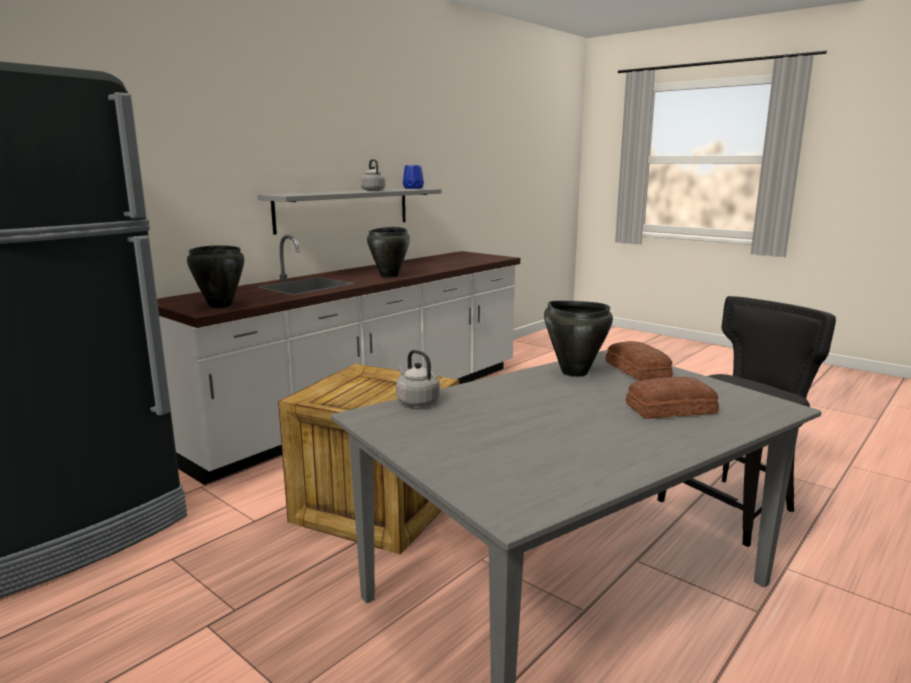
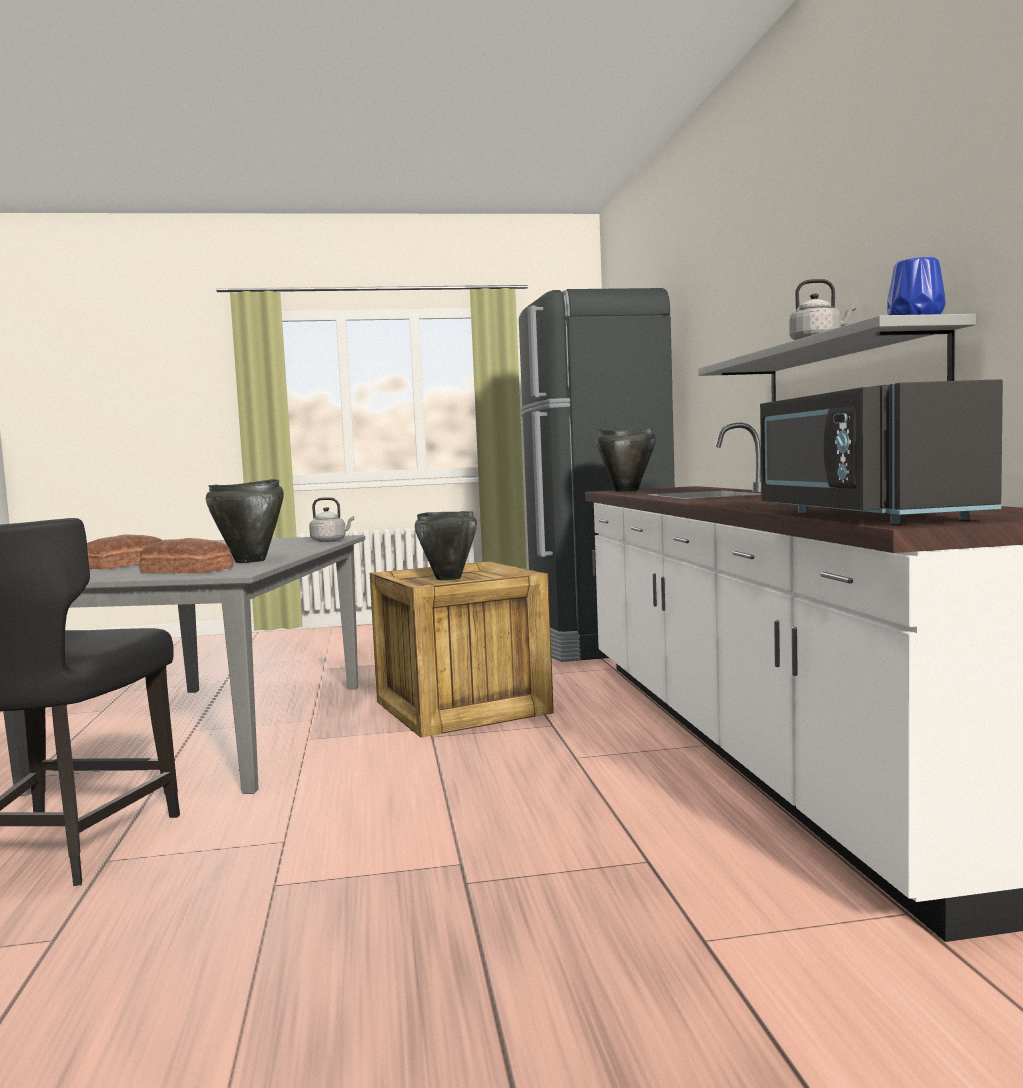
camera: 130 degrees right, 10 degrees down
(389, 276) = (724, 501): black cooking pot -> black cooking pot (448, 578)
(477, 260) = (860, 516): none -> black microwave

